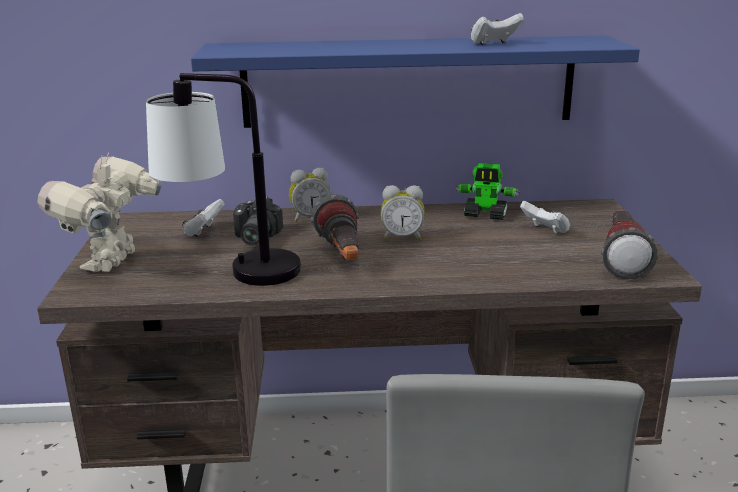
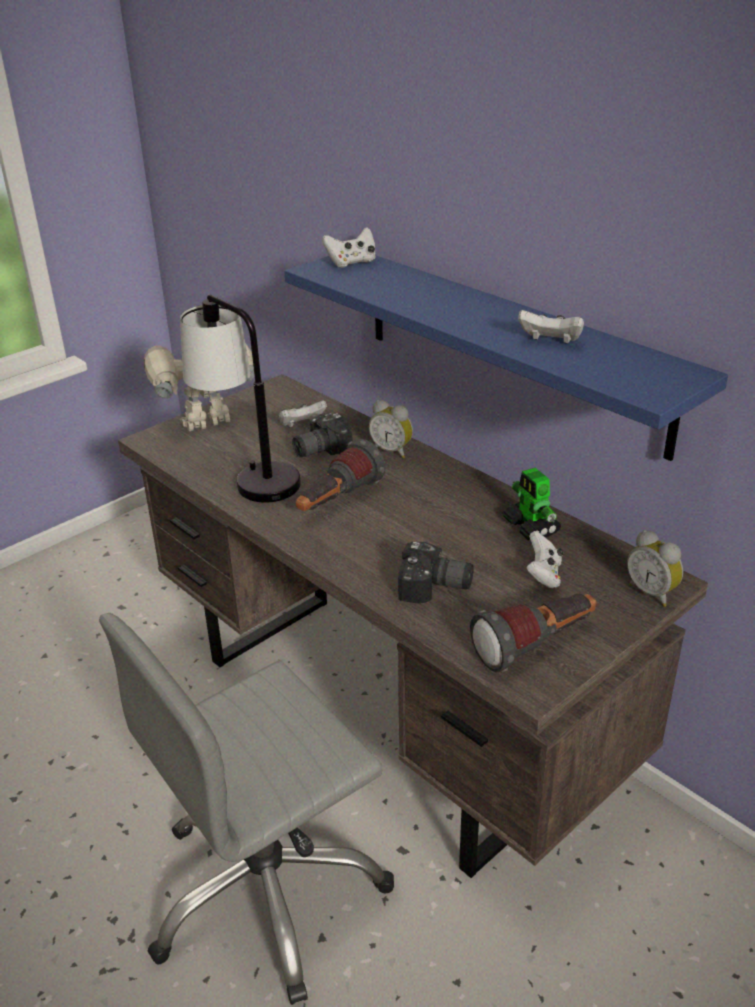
camera: 50 degrees right, 10 degrees up
(235, 46) = (351, 263): none -> white game controller
(402, 237) = (414, 510): alarm clock -> alarm clock (652, 592)
(512, 264) = (435, 589): none -> camera

